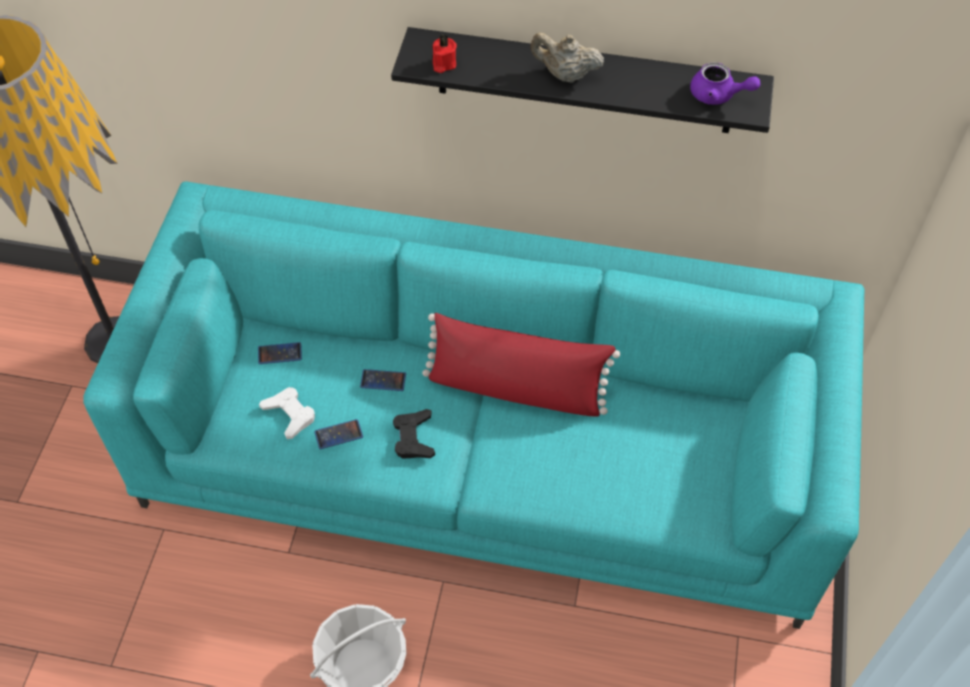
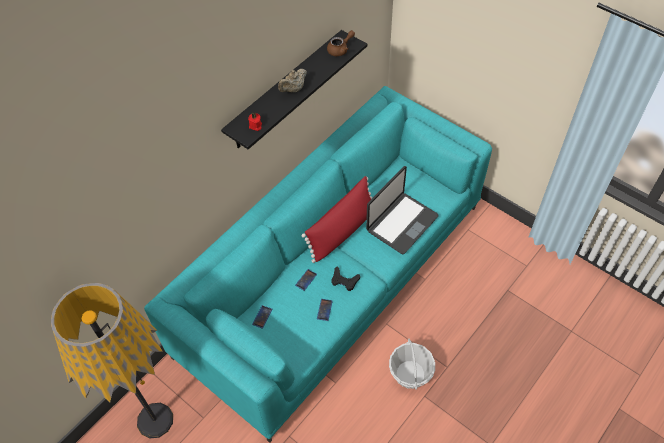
camera: 60 degrees left, 0 degrees up
(290, 414) = (301, 326): white game controller -> none
(593, 473) = (401, 223): none -> laptop
(718, 95) = (340, 49): purple teapot -> brown teapot

